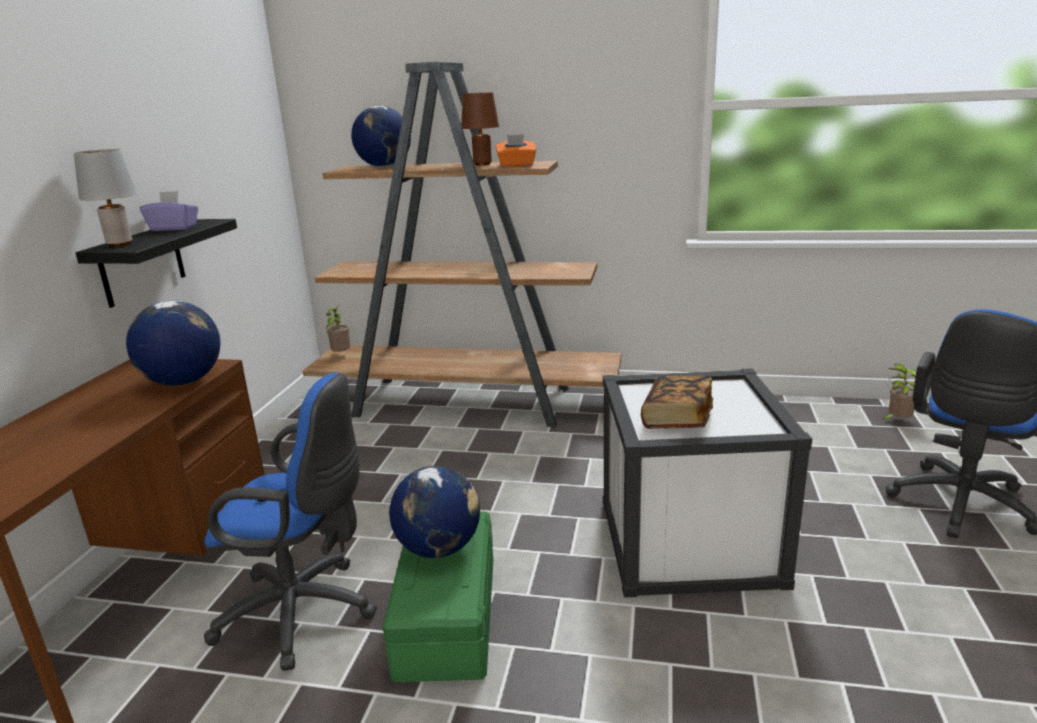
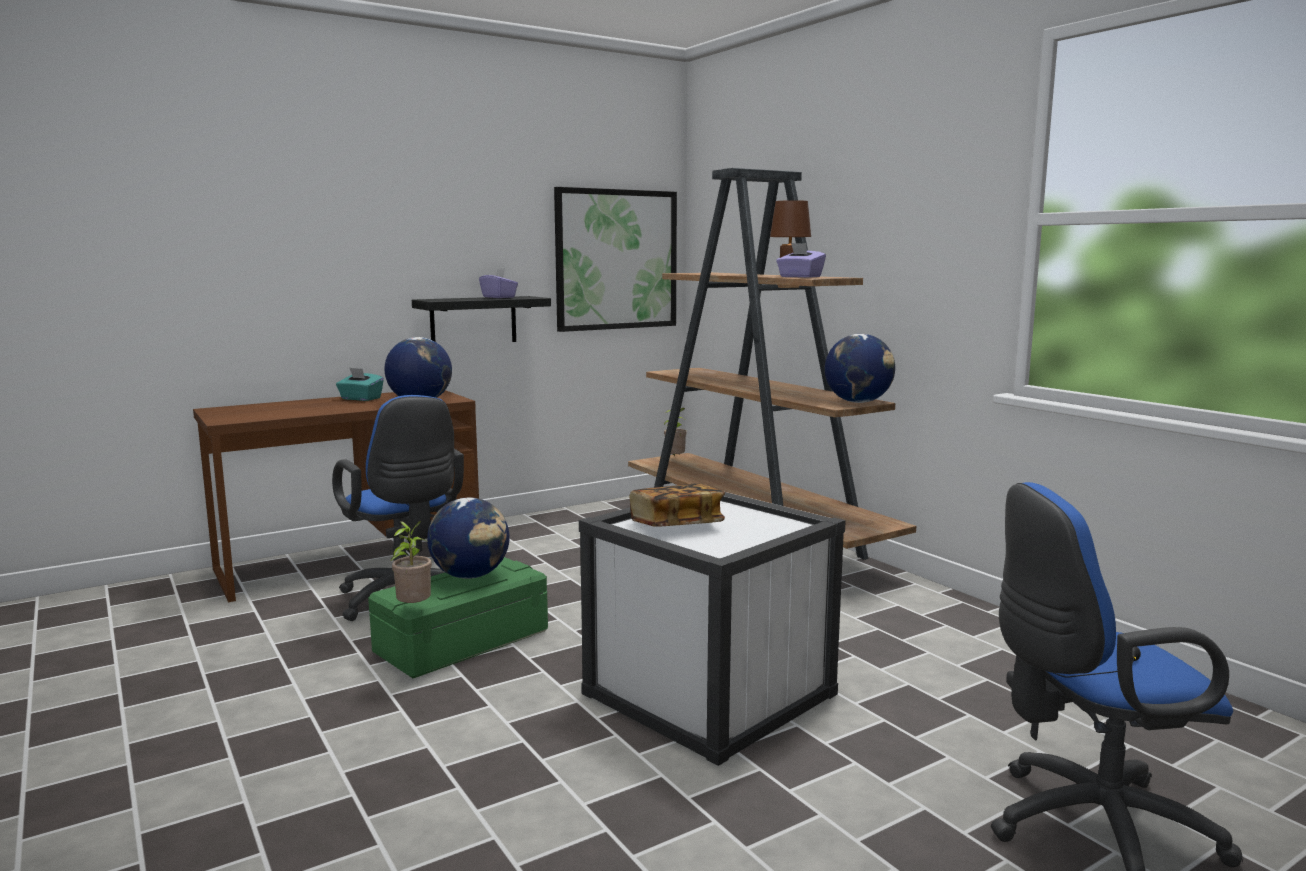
camera: 45 degrees right, 10 degrees down
(83, 403) = (360, 399): none -> turquoise tissue box
(119, 244) = (440, 299): grey table lamp -> none
(243, 162) = (616, 259): none -> picture
(384, 166) = (719, 273): globe -> globe (858, 402)
(516, 166) = (800, 277): orange tissue box -> purple tissue box
(897, 421) = (1233, 735): potted plant -> potted plant (414, 609)

